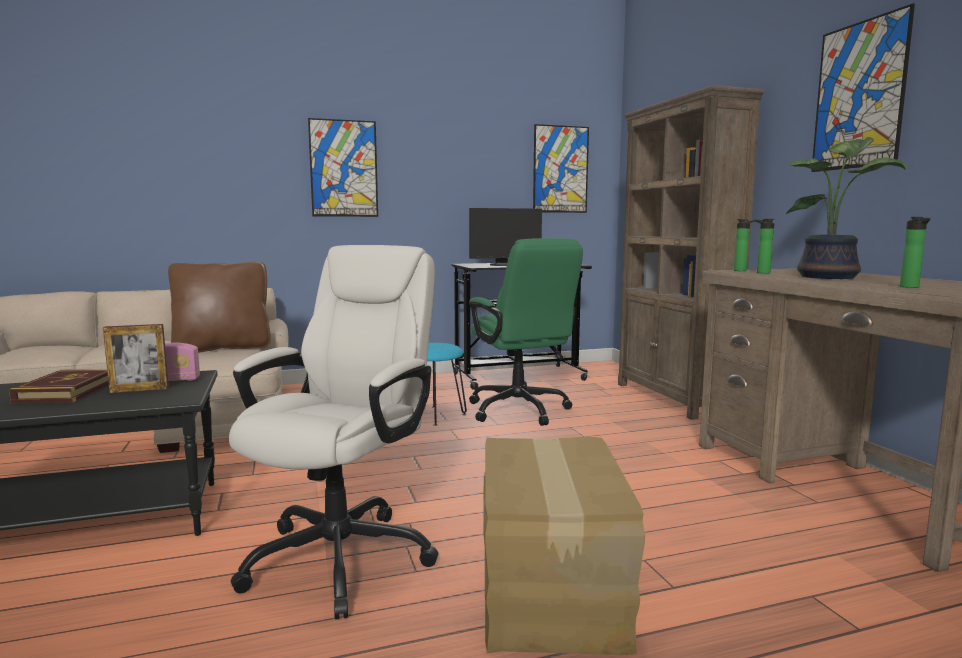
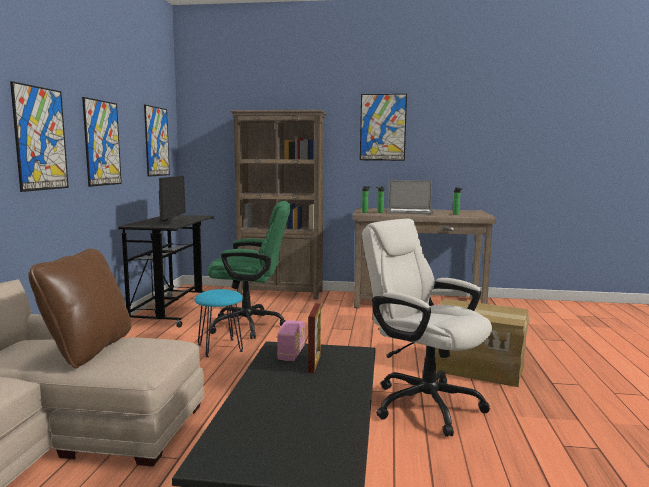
camera: 65 degrees left, 0 degrees up
(67, 391) = (290, 388): book -> none
(442, 172) = (102, 143): none -> picture
(831, 277) = (410, 212): potted plant -> laptop

